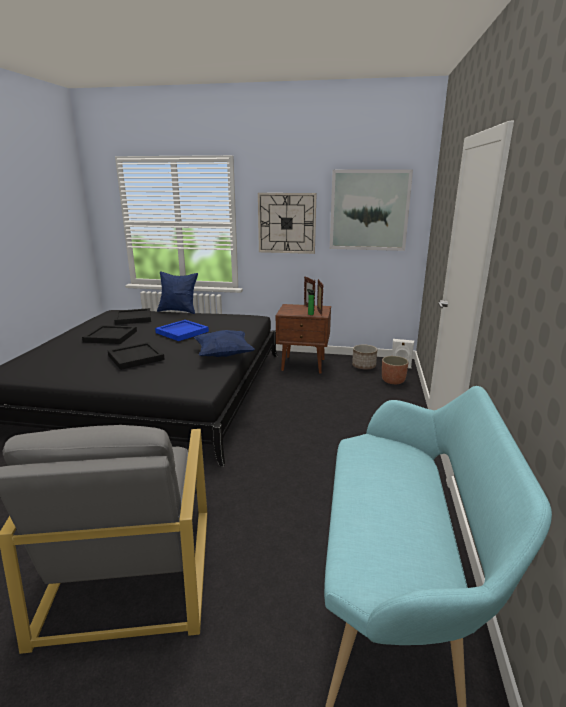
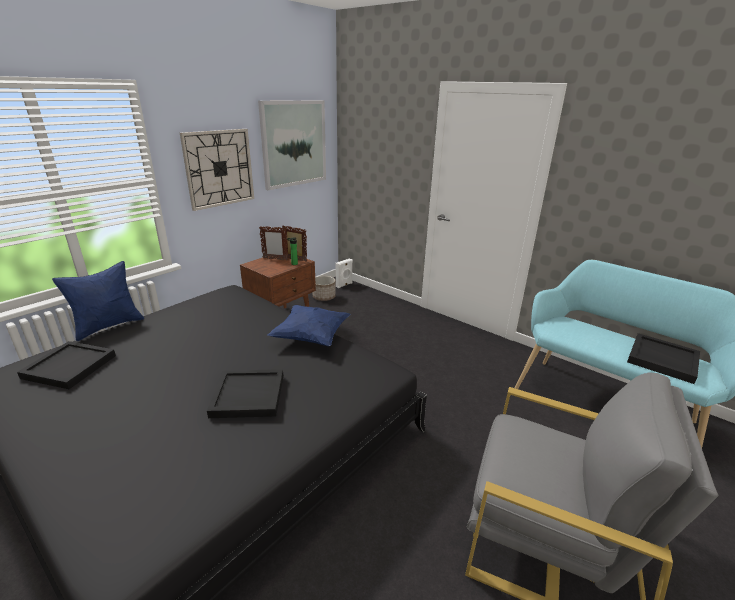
camera: 60 degrees left, 5 degrees up
(110, 336) = (126, 402): black tray -> black tray (661, 360)
(182, 332) = (205, 342): blue tray -> none
(393, 381) = (363, 297): planter -> none

